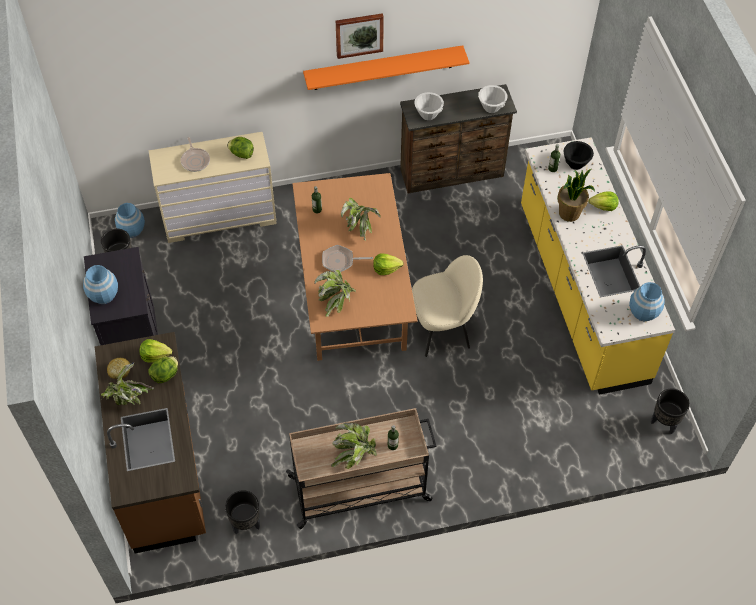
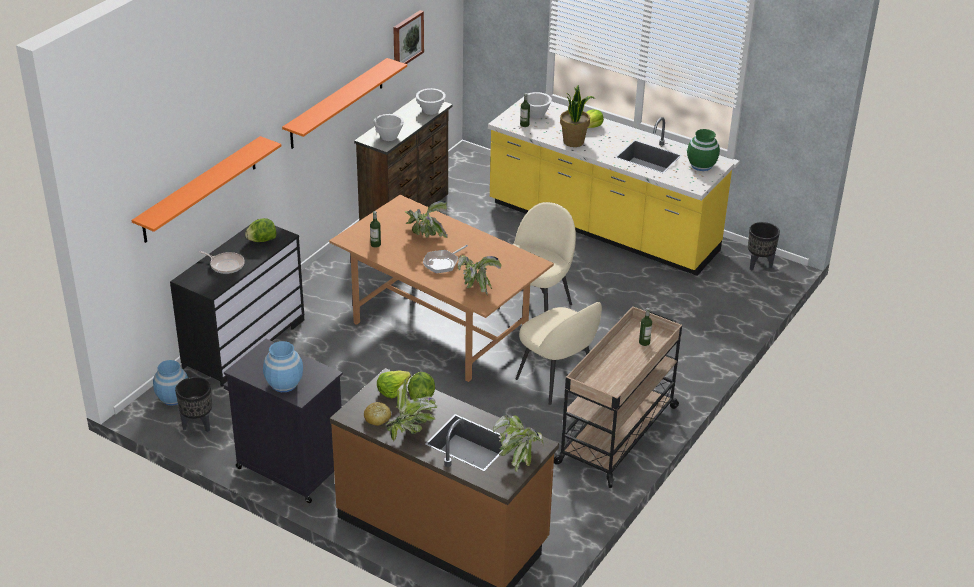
camera: 45 degrees left, 20 degrees down
(191, 95) = (200, 190): none -> orange shelf
(219, 215) = (244, 343): beige dresser -> black dresser
(245, 524) = (564, 516): black planter -> none
(354, 454) = (626, 365): potted plant -> potted plant (519, 456)
(359, 34) = (318, 67): picture -> picture (407, 39)
(377, 408) = (557, 380): none -> beige chair
(386, 268) = (484, 247): lettuce -> none
(575, 163) = (536, 114): black bowl -> white bowl
(643, 312) = (701, 165): blue vase -> green vase

